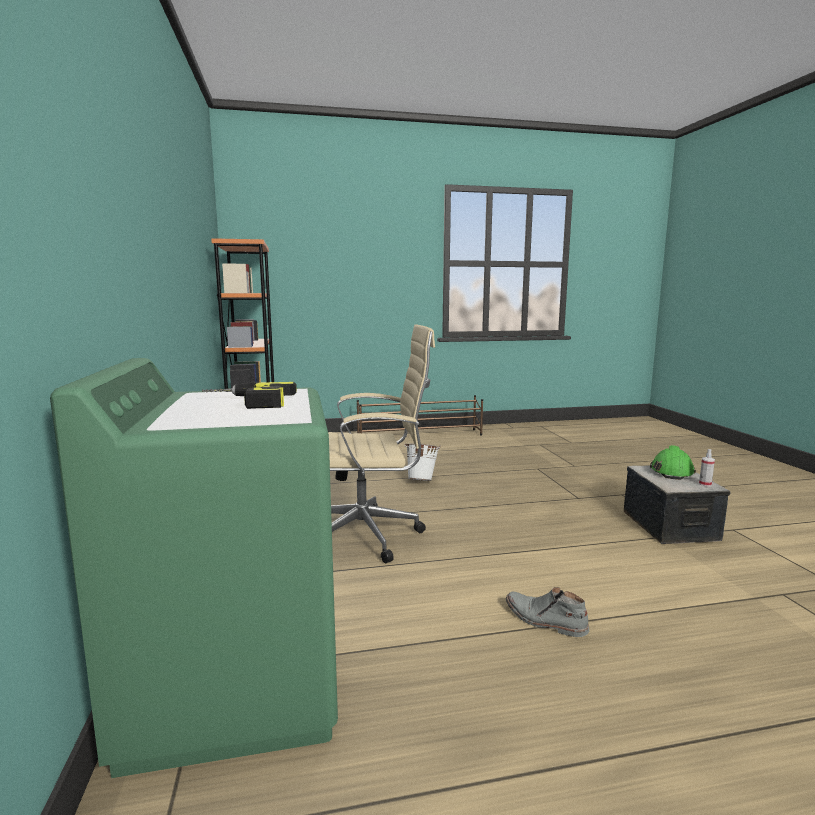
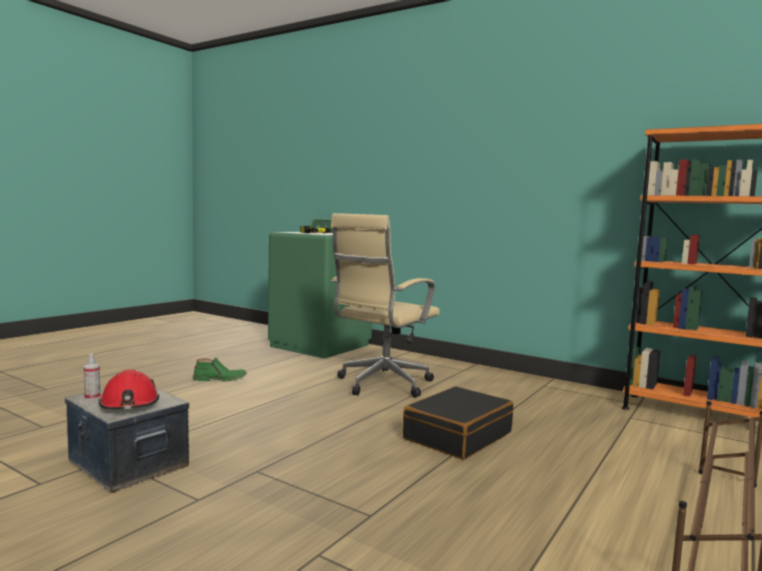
camera: 135 degrees right, 5 degrees down
(422, 480) = (457, 436): white bucket -> black suitcase
(544, 620) = (220, 379): grey boot -> green boot
(671, 471) = (129, 405): green hard hat -> red hard hat

